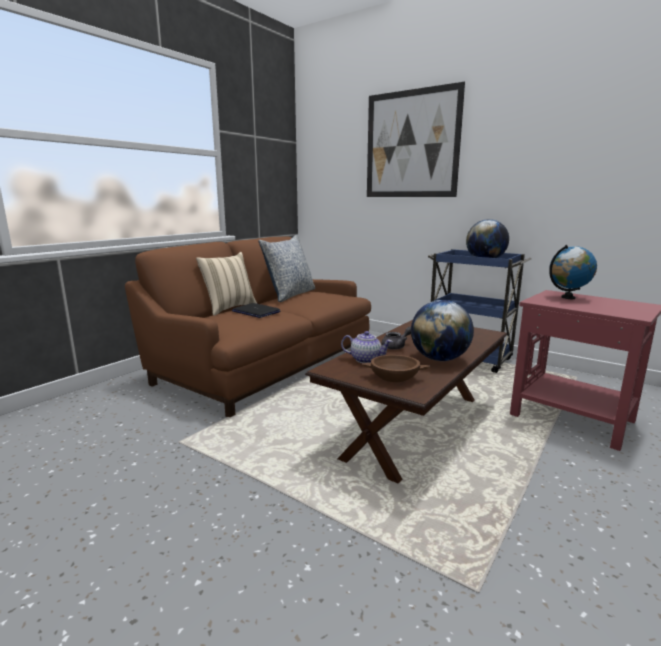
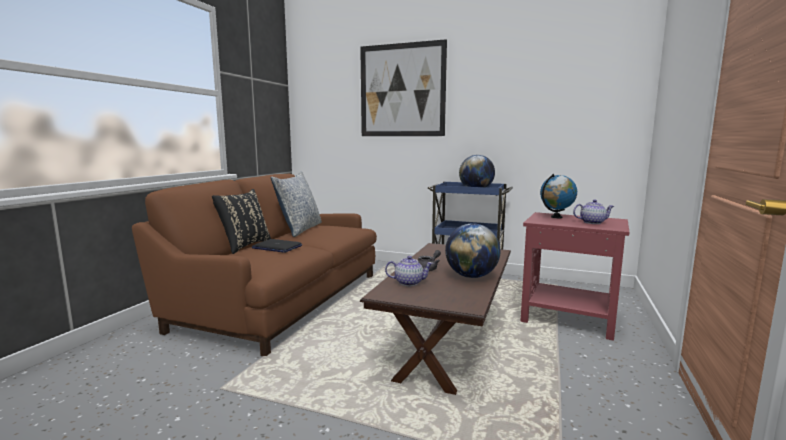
camera: 15 degrees left, 5 degrees down
(229, 308) = (244, 246): beige pillow -> black pillow
(394, 378) = (444, 296): brown bowl -> none
(610, 307) = (592, 222): none -> teapot

